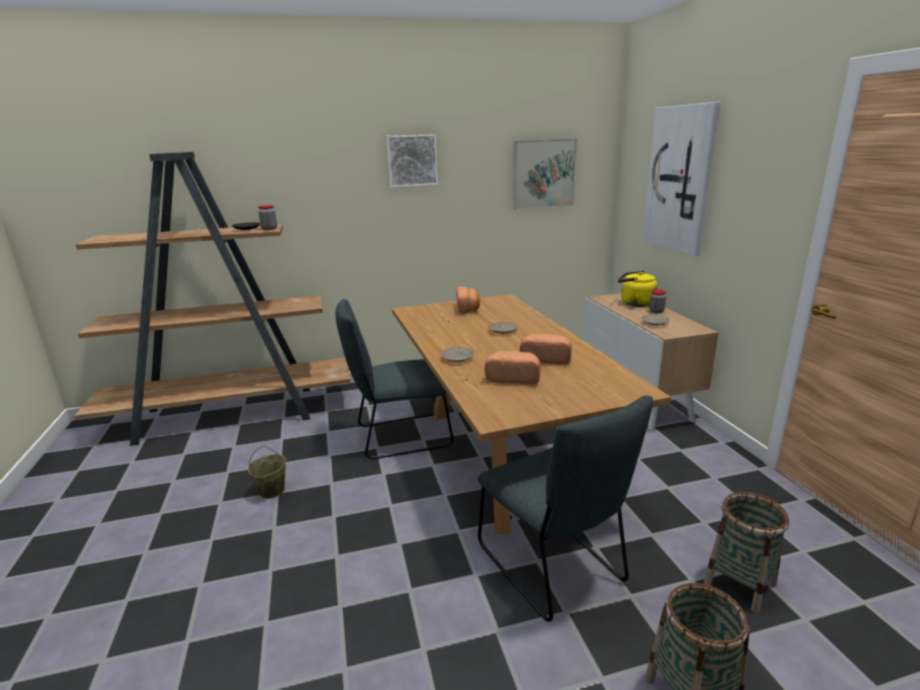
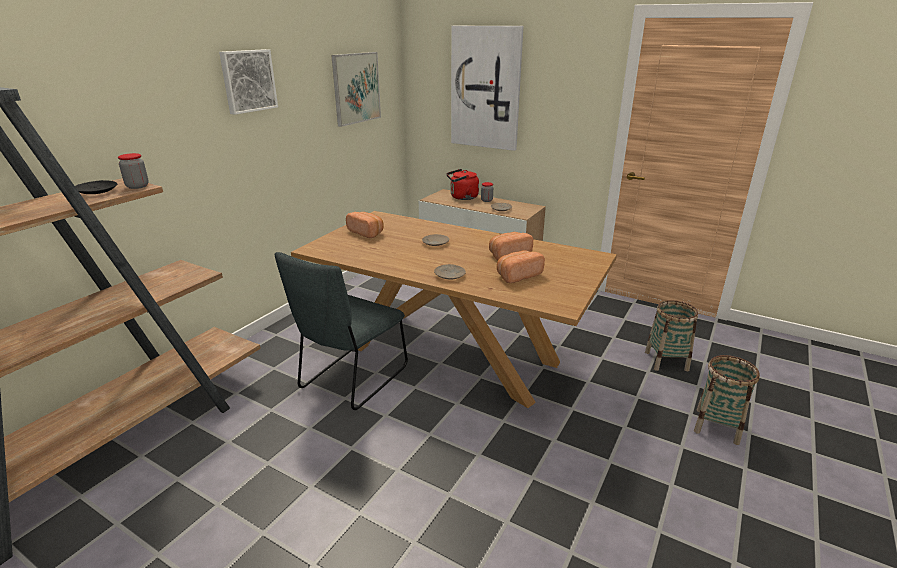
camera: 45 degrees left, 5 degrees up
(271, 491) = (303, 489): beige bucket -> none
(554, 567) = (585, 407): grey chair -> none
(635, 303) = (462, 197): yellow kettle -> red kettle

